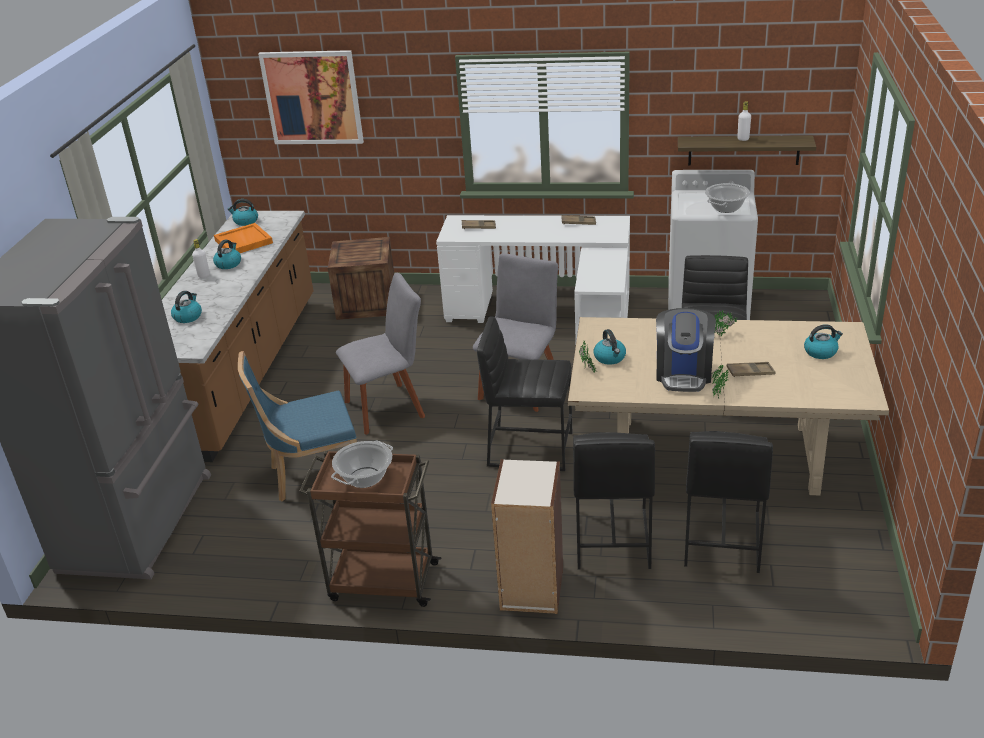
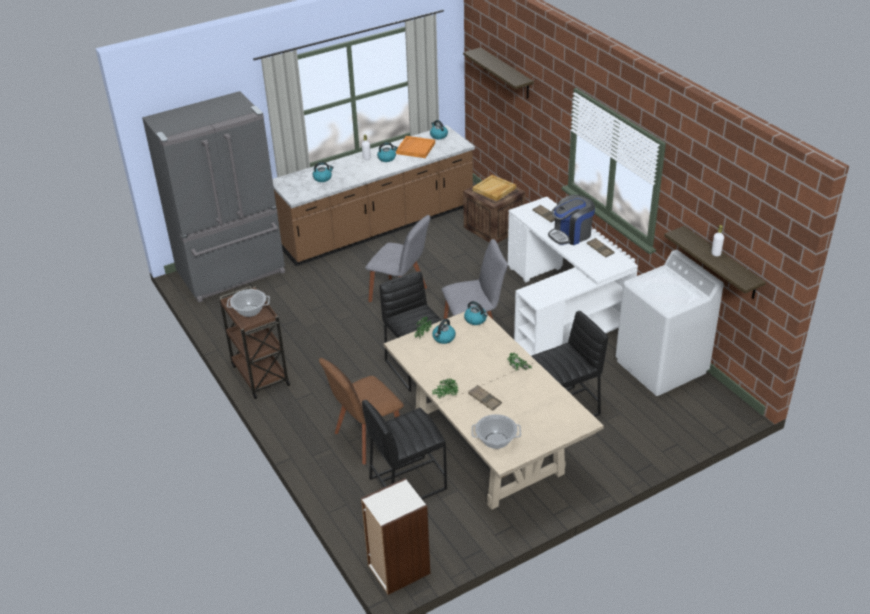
camera: 50 degrees right, 5 degrees up
(312, 97) = (506, 73): picture -> shelf
(312, 475) = (317, 304): blue chair -> none
(357, 251) = (494, 189): none -> beige tray
(531, 588) = (299, 429): bookcase -> bookcase (398, 569)
(611, 539) = (366, 439): black stool -> brown chair
(683, 373) = (455, 373): coffee machine -> coffee machine (571, 235)
(726, 208) = (664, 297): cooking pot -> cooking pot (495, 441)
(821, 352) = (541, 420): kettle -> kettle (476, 319)

